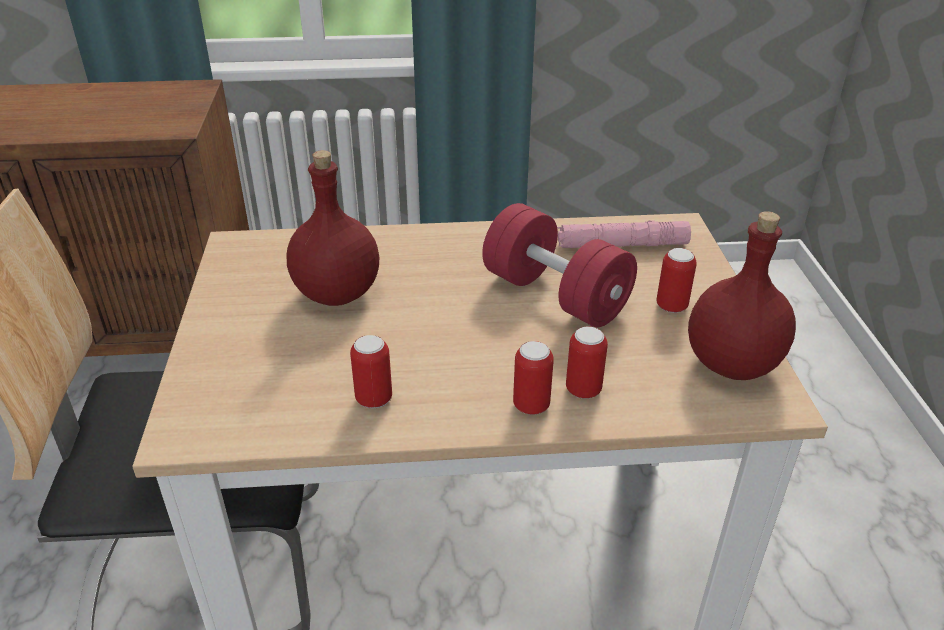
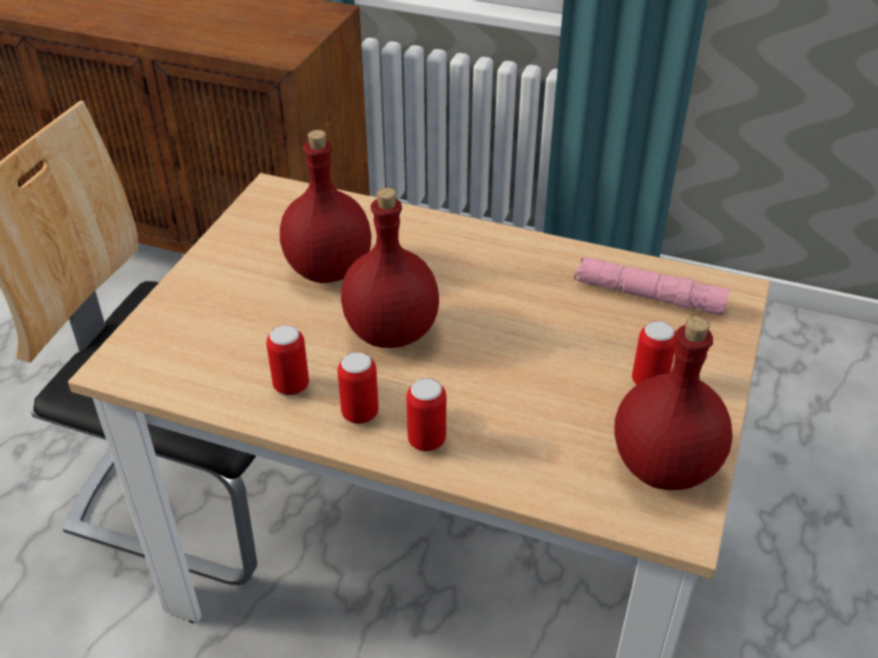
camera: 25 degrees right, 5 degrees up
(434, 328) = (393, 332): none -> red bottle
(555, 295) = (535, 333): red dumbbell -> none
(583, 390) = (488, 442): can -> can (360, 414)

